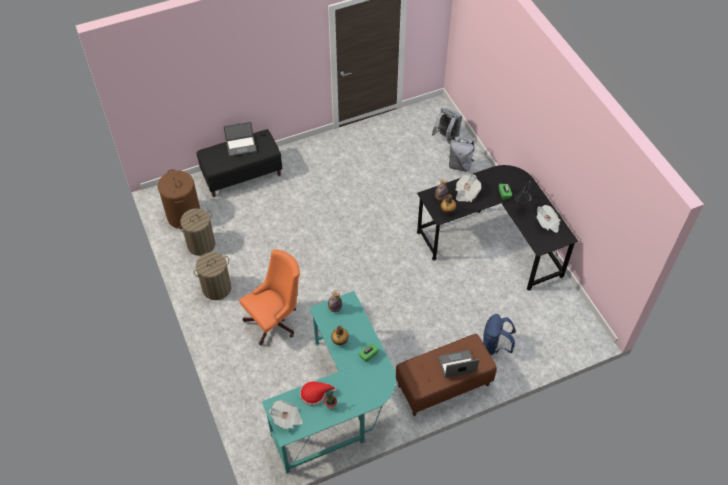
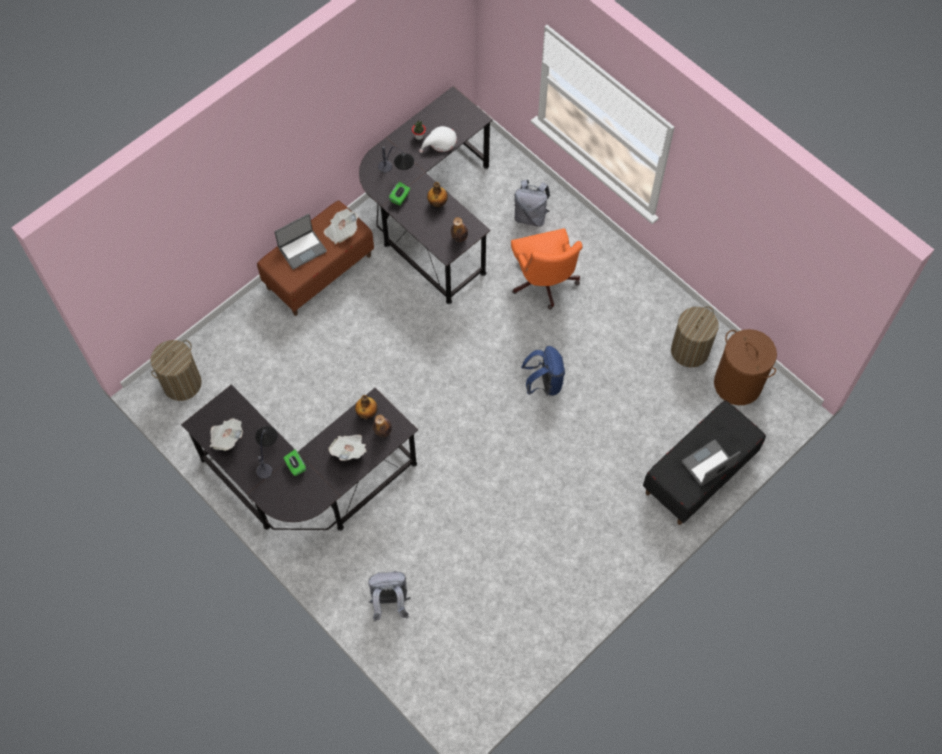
camera: 160 degrees right, 10 degrees up
(216, 288) = (636, 300): laundry basket -> laundry basket (182, 383)
(275, 320) = (544, 284): orange office chair -> orange office chair turned 45 degrees counterclockwise
(287, 419) = (458, 111): newspaper -> newspaper (341, 231)
(315, 394) = (440, 142): red hat -> white hat
(339, 403) = (429, 217): turquoise desk -> black desk
(361, 378) = (397, 172): none -> table lamp
(446, 137) = (427, 652): grey backpack -> grey backpack (530, 216)
(495, 346) = (270, 337): blue backpack -> blue backpack (544, 383)

